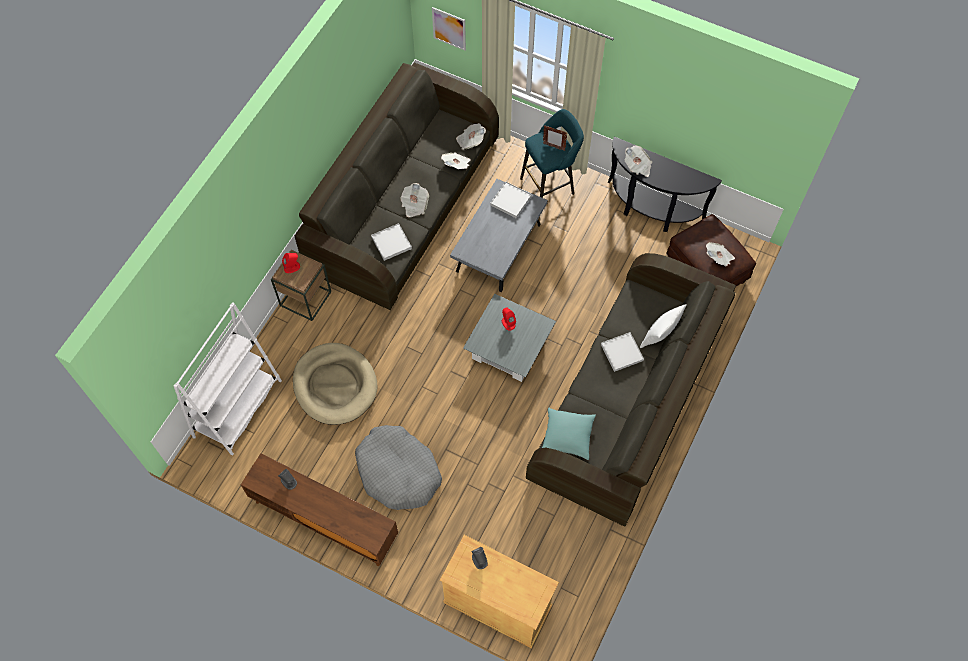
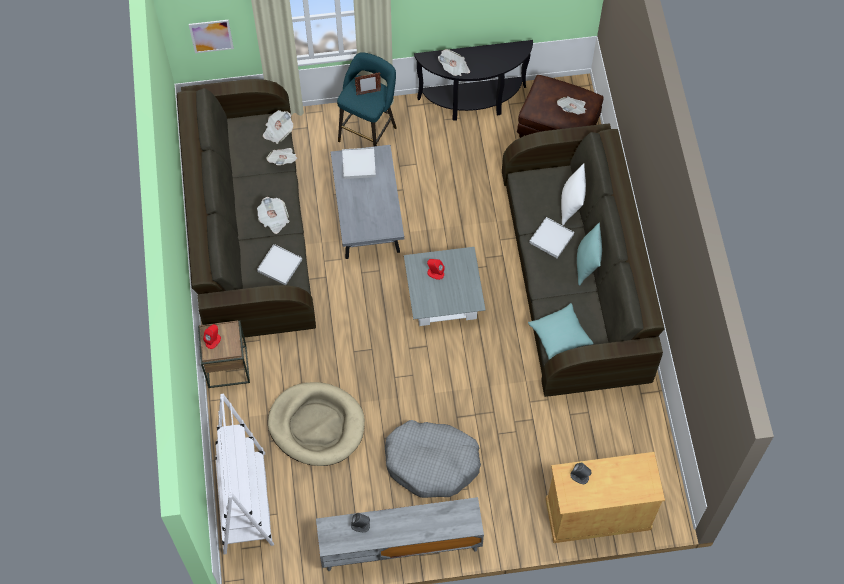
camera: 35 degrees left, 0 degrees up
(324, 520) = (399, 545): brown tv stand -> grey tv stand
(635, 392) = (587, 265): none -> turquoise pillow

